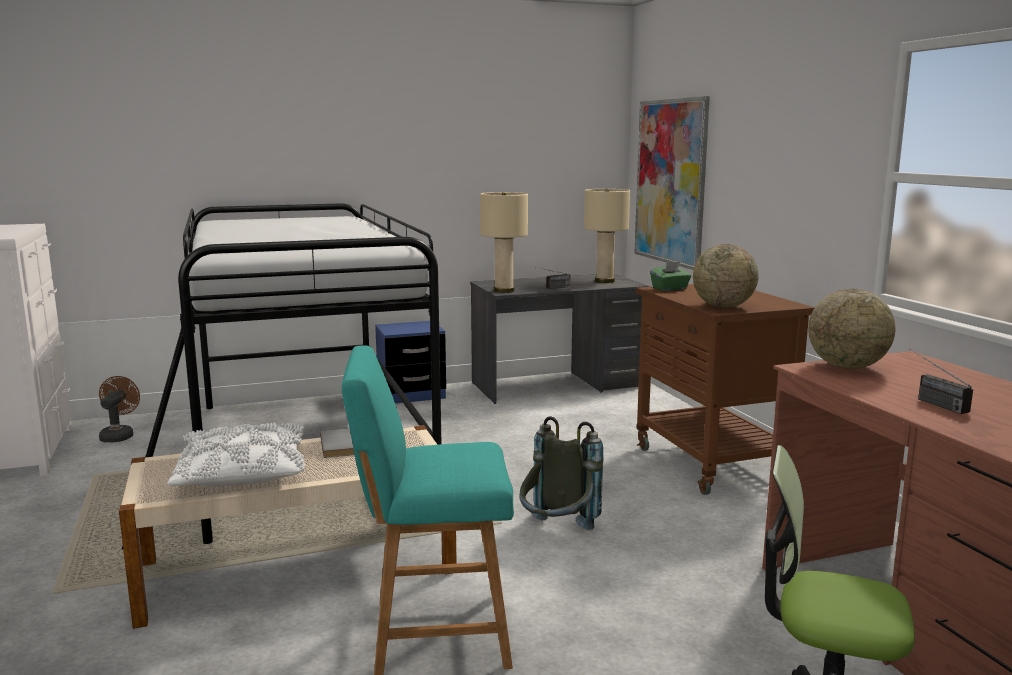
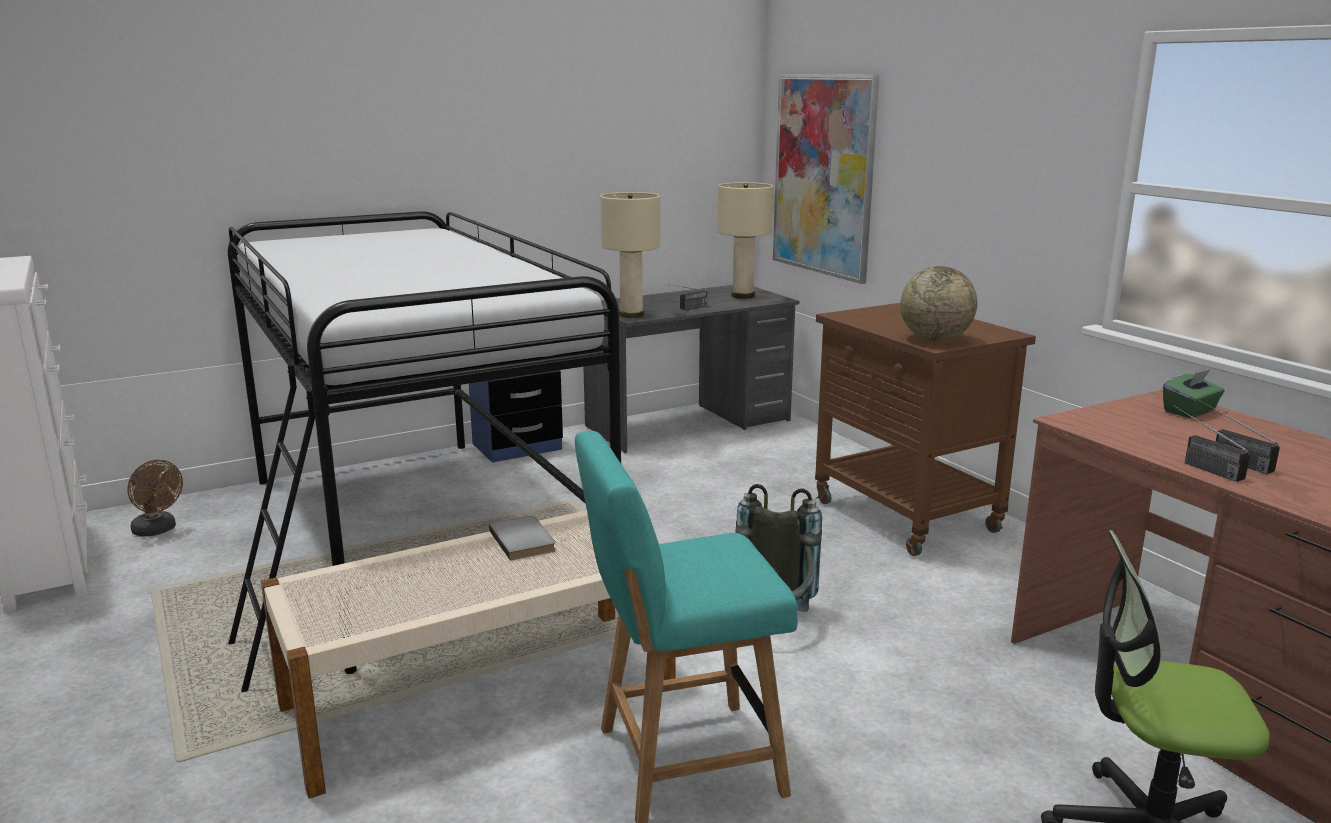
camera: 10 degrees left, 5 degrees up
(119, 435) = (158, 530): brown fan -> brown fan turned 135 degrees clockwise
(243, 472) = (419, 589): white pillow -> none
(670, 289) = (856, 315): green tissue box -> green tissue box (1190, 411)
(847, 367) = (1112, 416): globe -> none
(899, 405) = (1199, 466): none -> radio

